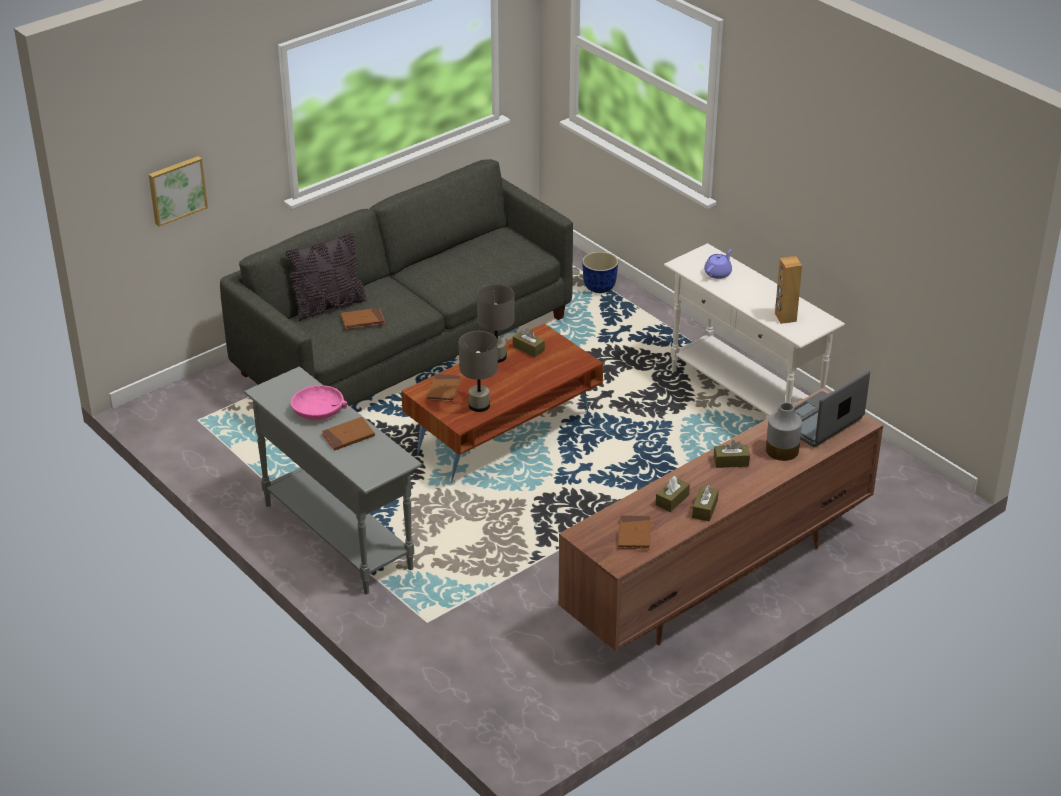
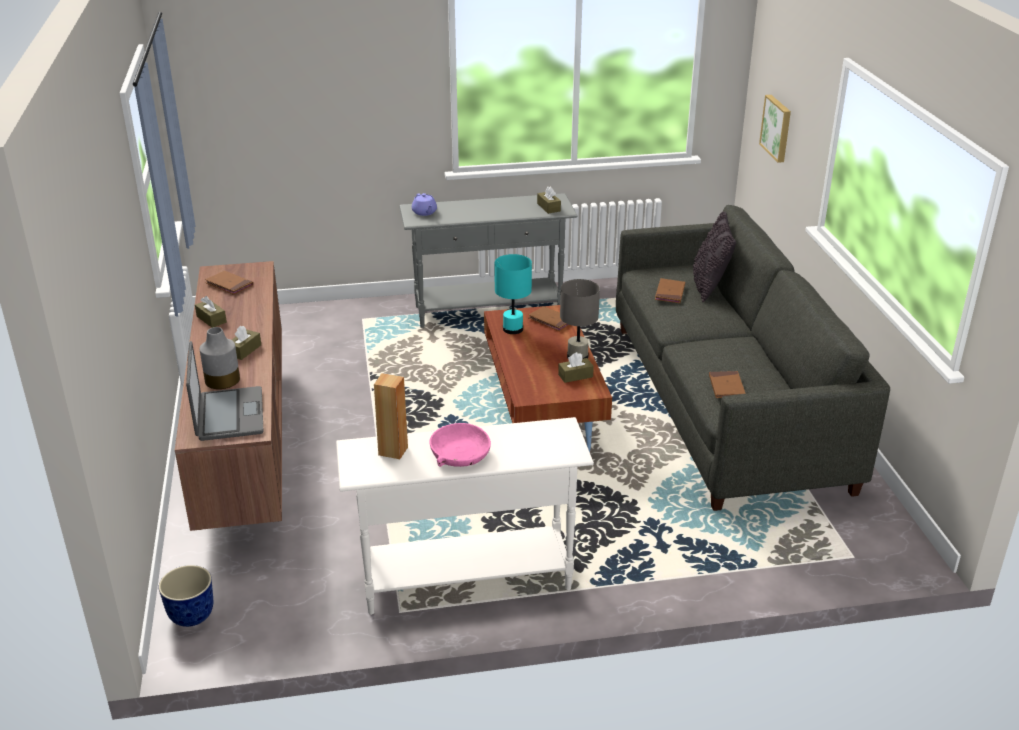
camera: 120 degrees right, 5 degrees down
(318, 410) = (510, 209): pink bowl -> pink bowl (460, 454)
(348, 436) = (467, 211): brown book -> brown book (726, 387)
(478, 405) = (513, 329): grey table lamp -> turquoise table lamp
(599, 287) = (765, 562): planter -> planter (192, 616)
(672, 500) = (241, 310): brown tissue box -> brown tissue box (548, 207)
(718, 273) = (521, 442): purple teapot -> purple teapot (424, 212)

